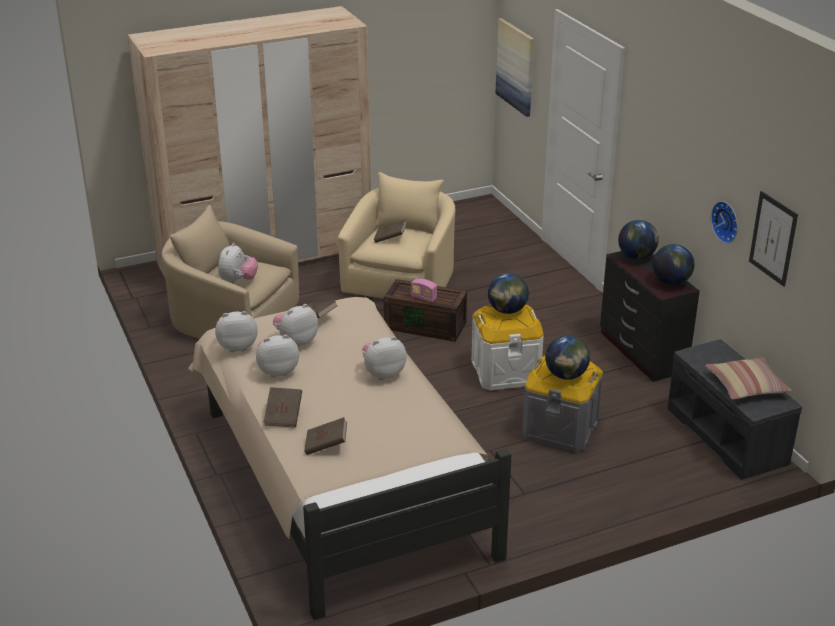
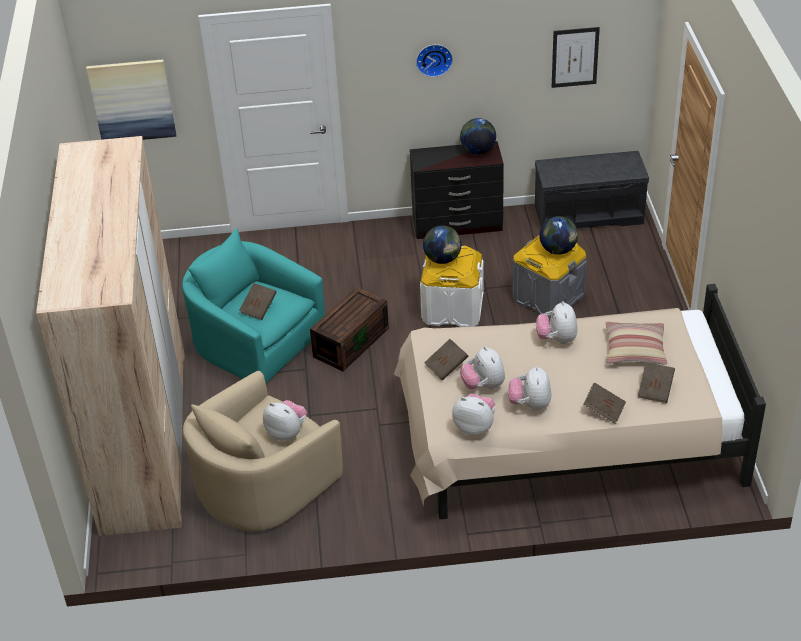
camera: 70 degrees left, 10 degrees up
(237, 346) = (475, 427): plush toy -> plush toy turned 105 degrees clockwise
(402, 279) = (255, 341): beige armchair -> turquoise armchair
(423, 298) = (356, 317): radio -> none
(636, 257) = (427, 157): globe -> none
(727, 221) = (516, 73): wall clock -> wall clock (434, 59)
(746, 386) = (604, 167): pillow -> pillow (635, 350)

